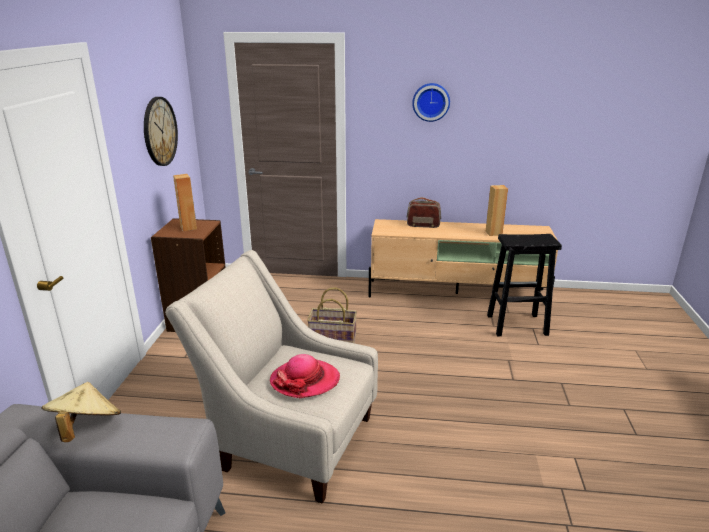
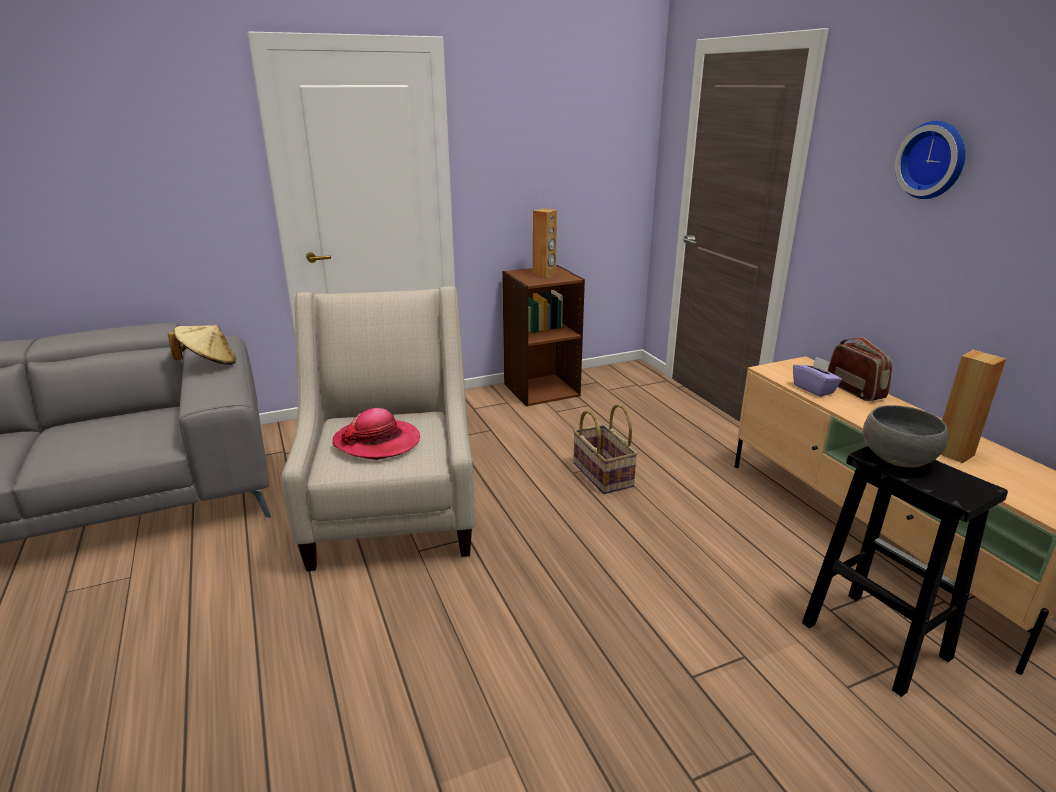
camera: 60 degrees right, 0 degrees up
(159, 131) = (564, 158): wall clock -> none
(413, 232) = (814, 389): none -> purple tissue box
(516, 239) = (897, 458): none -> grey bowl

